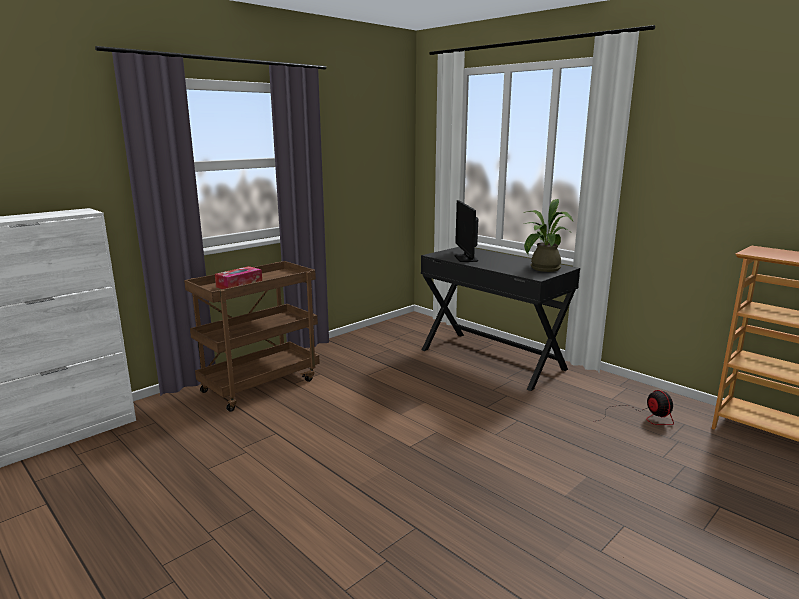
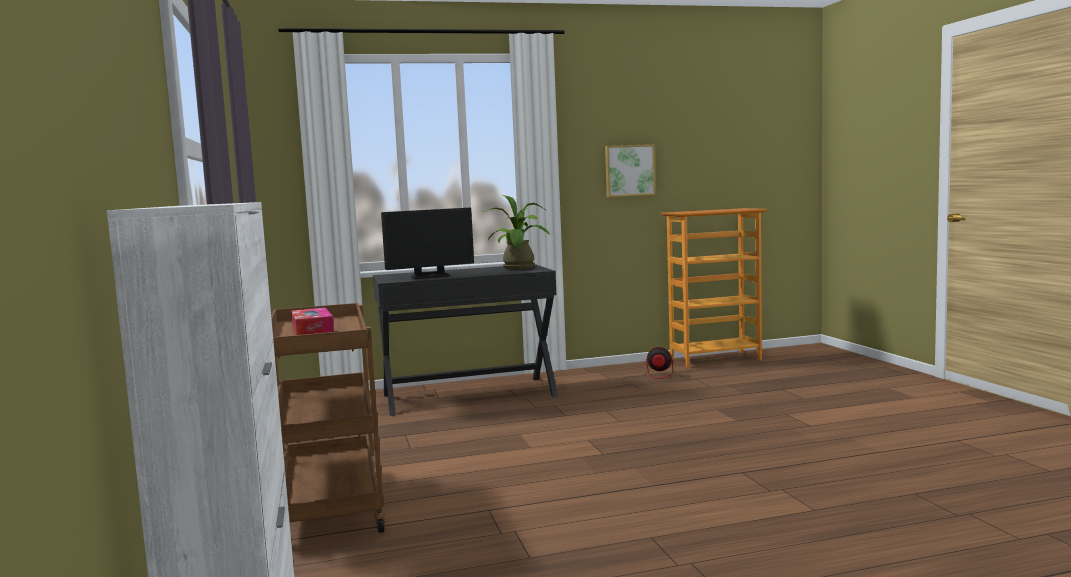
camera: 60 degrees left, 10 degrees down
(466, 258) = (430, 276): monitor -> monitor turned 45 degrees counterclockwise
(721, 189) = (629, 170): none -> picture

